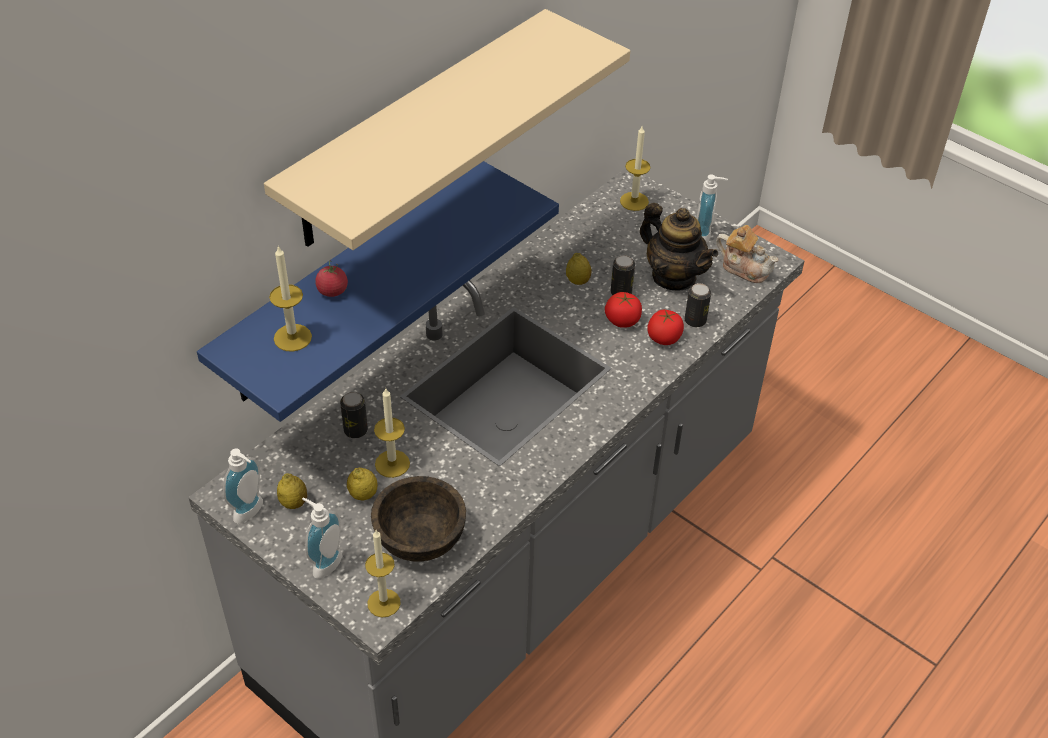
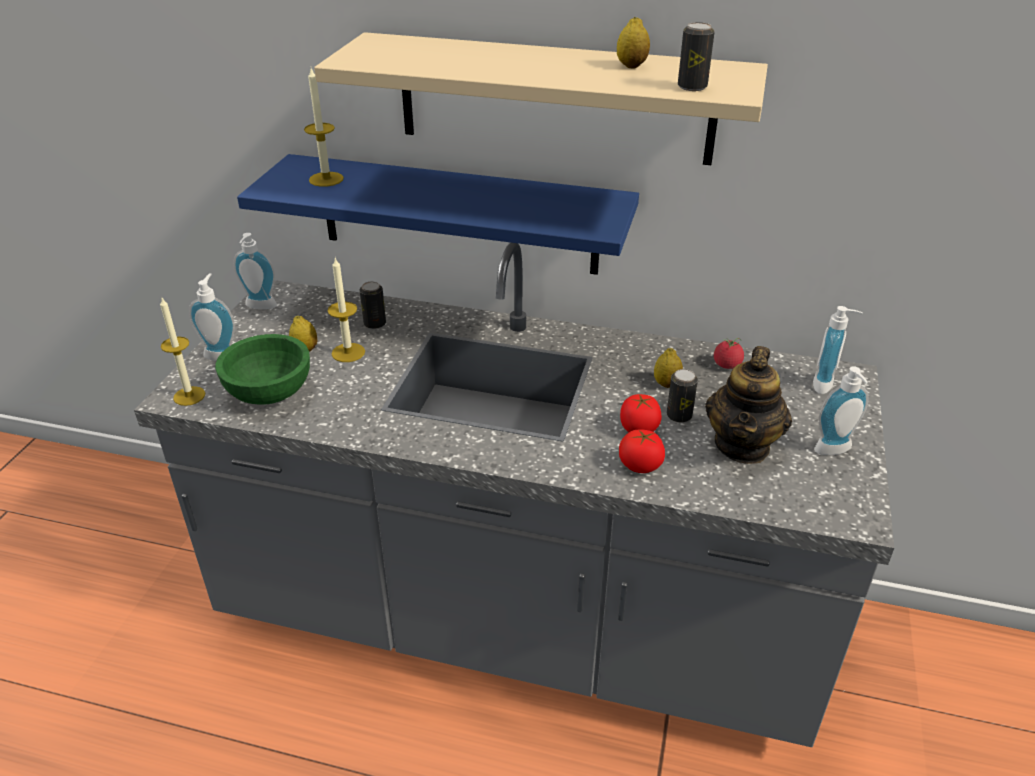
camera: 65 degrees right, 10 degrees down
(293, 503) = (279, 321): lemon -> lemon (631, 66)
(332, 291) = (394, 179): tomato -> tomato (727, 365)
(419, 539) = (269, 392): brown bowl -> green bowl
(634, 201) = (827, 385): candle -> soap dispenser
(695, 320) = (689, 481): can -> can (692, 87)
(744, 268) = (818, 497): teapot -> none

